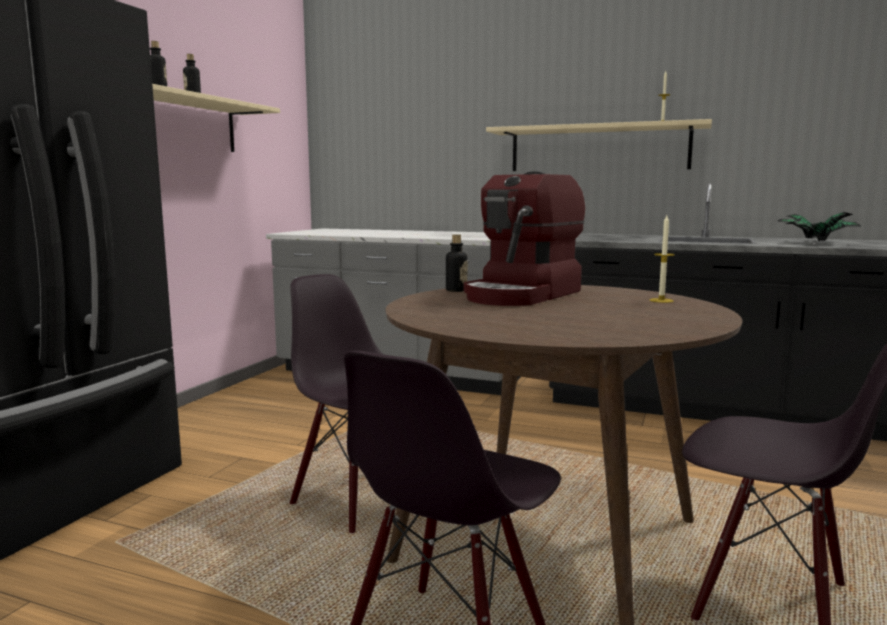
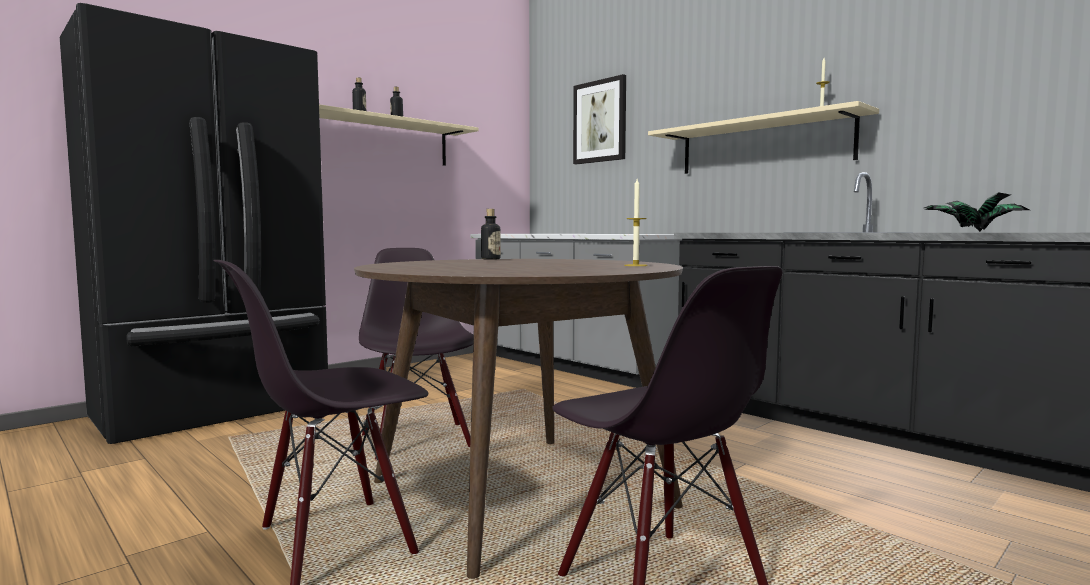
camera: 25 degrees right, 5 degrees down
(406, 107) = (600, 121): none -> picture
(523, 295) = (529, 261): coffee machine -> none

